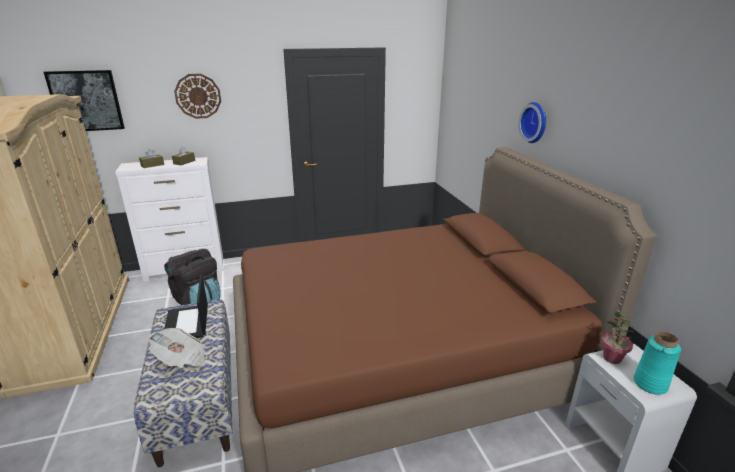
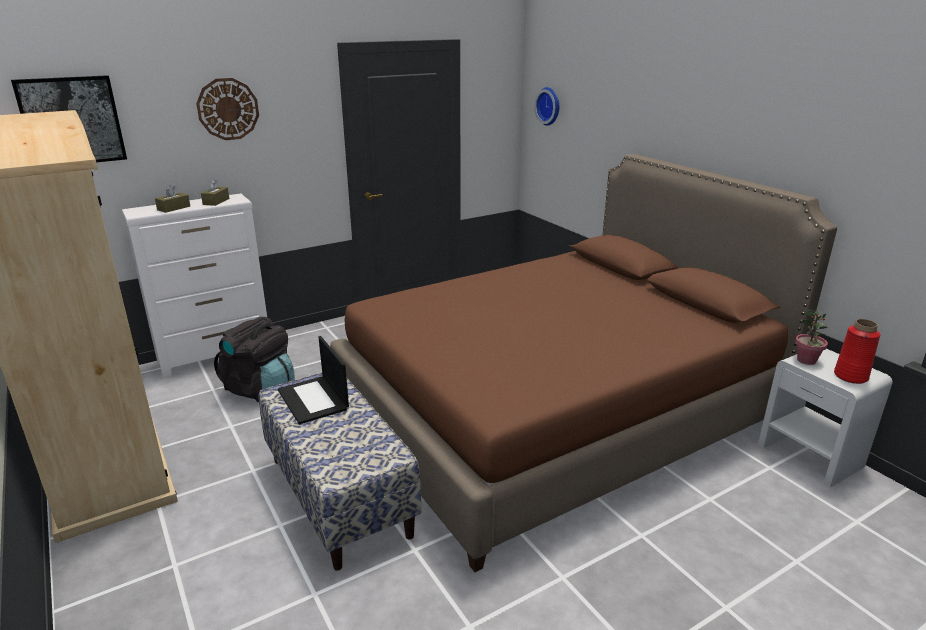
camera: 15 degrees left, 0 degrees up
(182, 359) = (339, 436): newspaper -> none
(535, 122) = (674, 122): wall clock -> wall clock (549, 106)
(650, 384) = (851, 376): turquoise vase -> red vase

